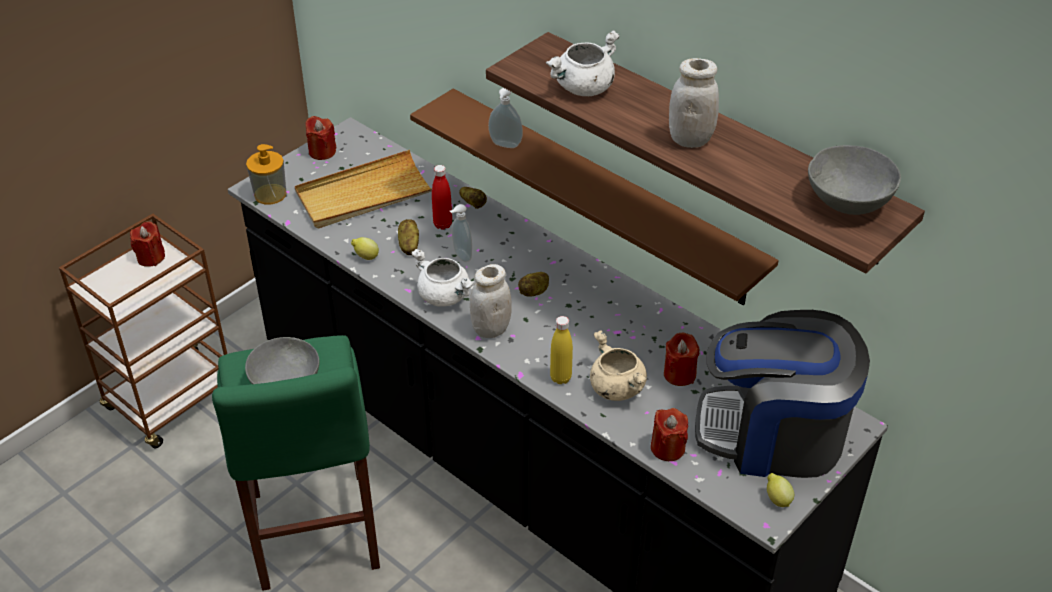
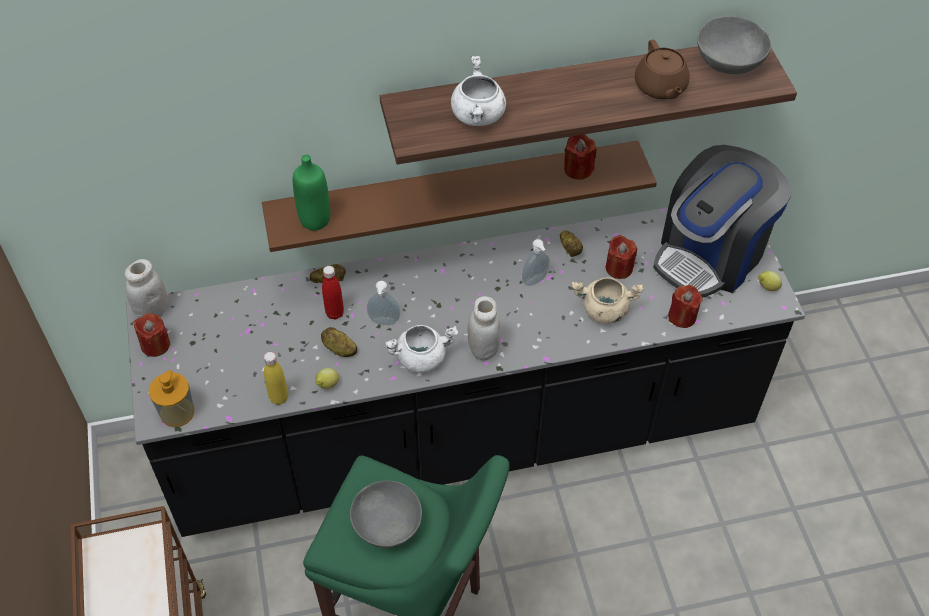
camera: 55 degrees left, 10 degrees up
(151, 257) = (111, 558): red candle -> red candle (578, 169)
(364, 194) = (245, 345): beige tray -> none
(462, 121) = (315, 220): none -> green bottle
(505, 145) = (372, 211): soap dispenser -> soap dispenser (535, 281)
(534, 292) = (466, 300): potato -> potato (570, 249)
(560, 378) = (569, 336): yellow bottle -> yellow bottle (279, 398)
(690, 139) = (595, 96): white jar -> white jar (152, 311)
(754, 172) = (660, 87): none -> brown teapot

